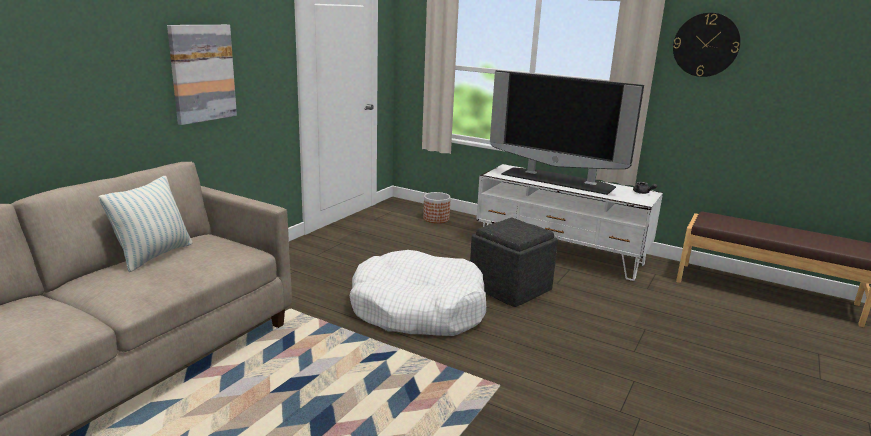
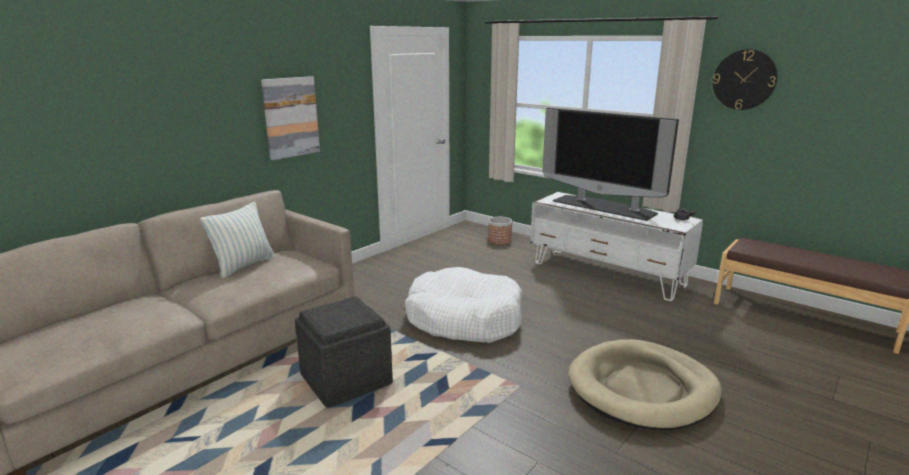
camera: 10 degrees right, 0 degrees up
(509, 288) = (550, 303): grey ottoman -> grey ottoman (345, 379)
(631, 379) = (642, 389): none -> beige dog bed

